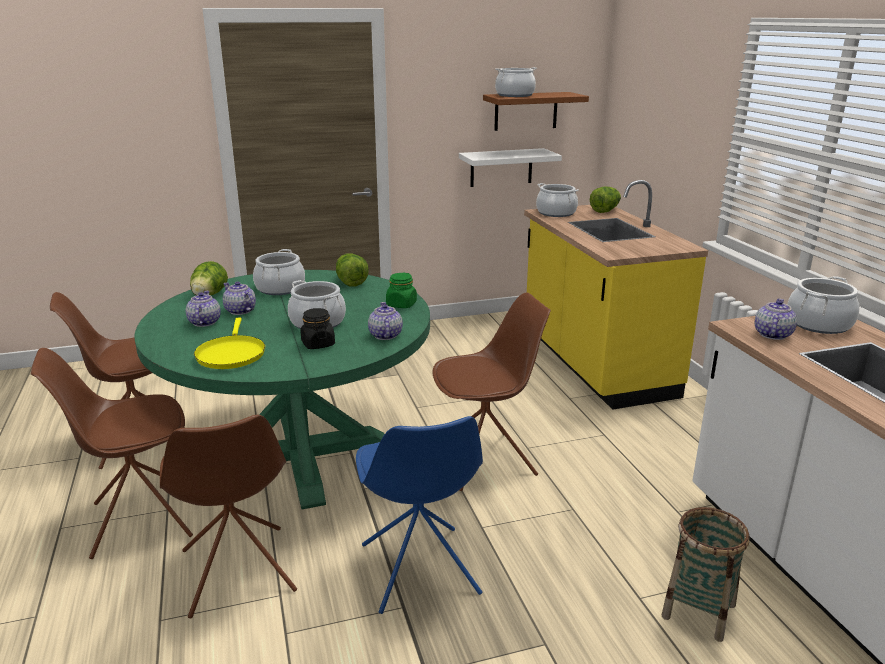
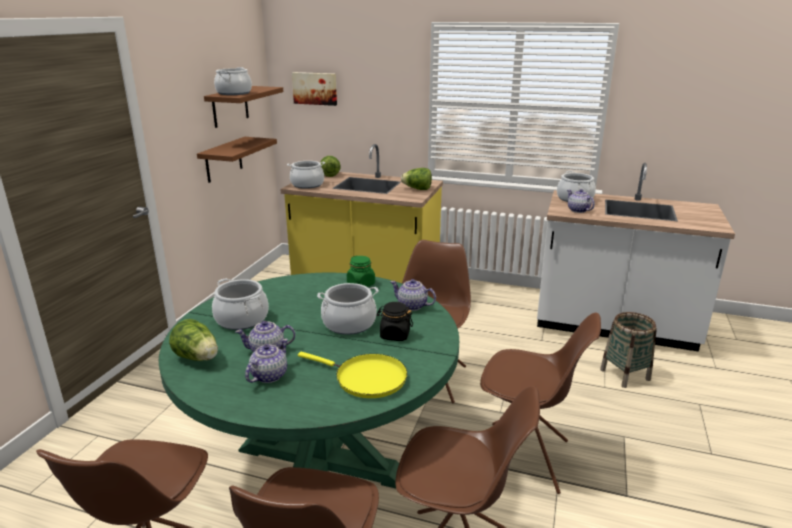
camera: 55 degrees left, 0 degrees up
(204, 322) = (268, 376): teapot -> teapot turned 90 degrees clockwise
(350, 282) = (281, 288): lettuce -> lettuce (417, 189)
(419, 571) = (525, 457): blue chair -> brown chair
(501, 167) = (223, 159): white shelf -> brown shelf
(638, 103) = (315, 88): none -> picture

